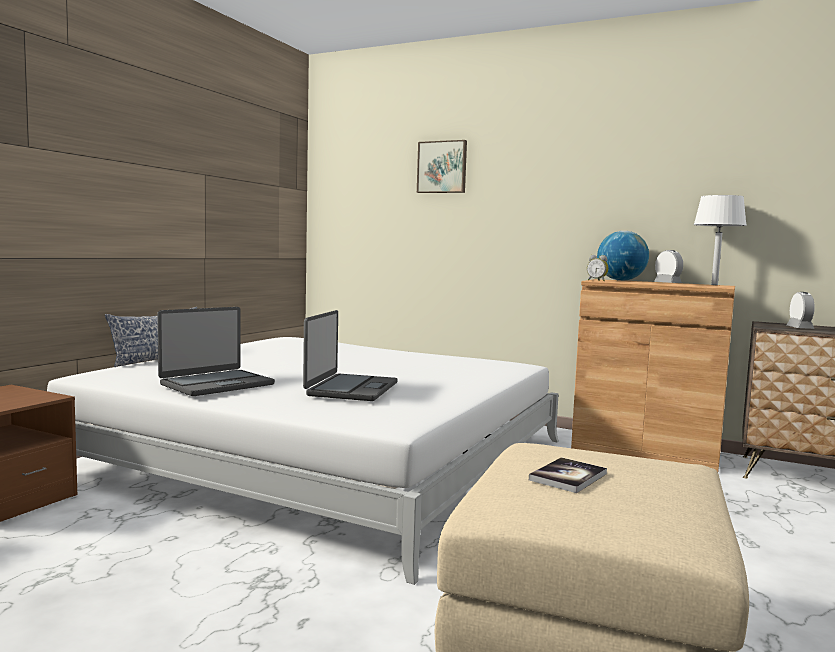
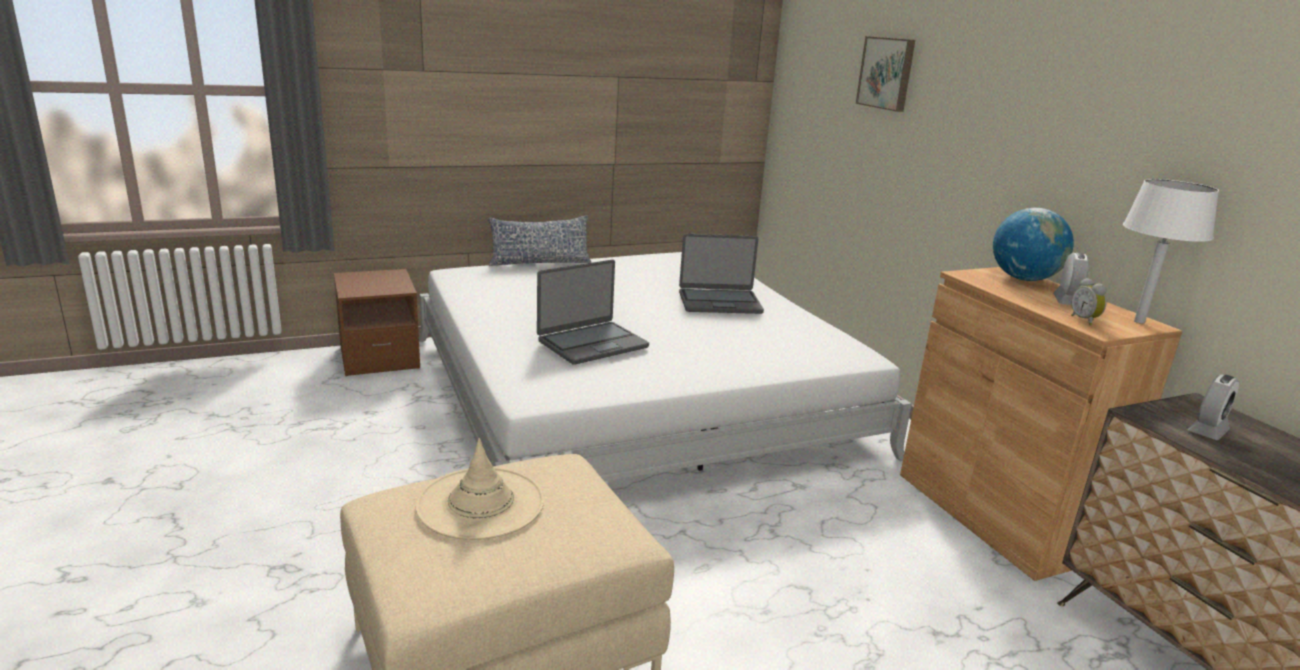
camera: 40 degrees right, 15 degrees up
(216, 384) = (508, 307): laptop -> laptop (719, 302)
(568, 477) = (481, 503): book -> beige hat
(597, 280) = (967, 275): alarm clock -> alarm clock (1085, 320)

